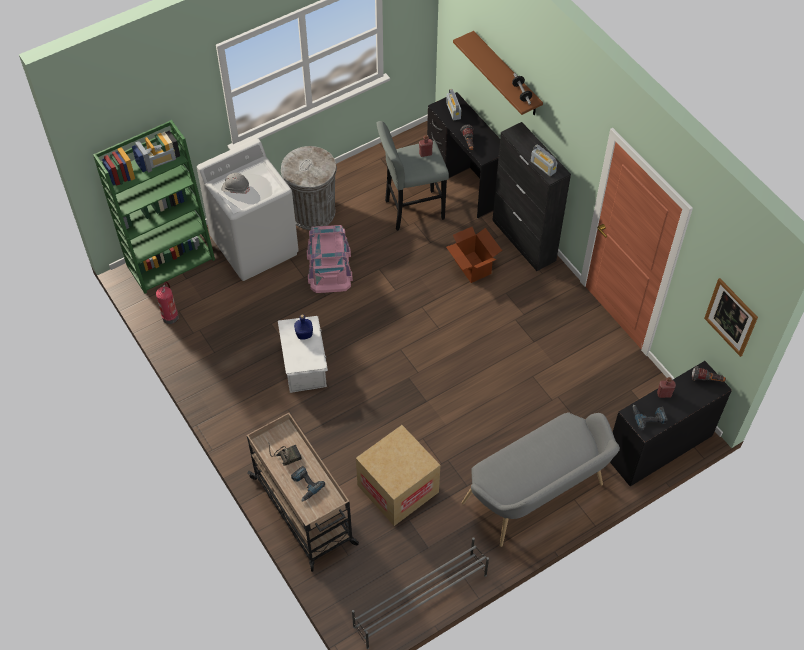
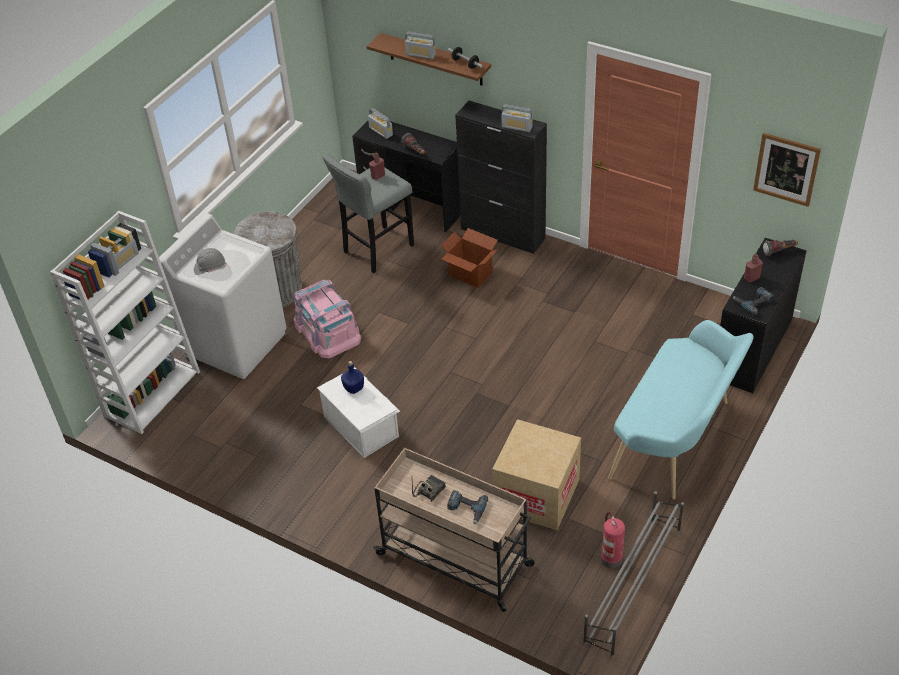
camera: 25 degrees left, 10 degrees down
(170, 316) = (185, 443): fire extinguisher -> fire extinguisher (610, 558)
(171, 261) = (152, 392): green bookcase -> white bookcase
(491, 68) = (421, 54): none -> radio
(538, 497) = (676, 441): grey bench -> turquoise bench

